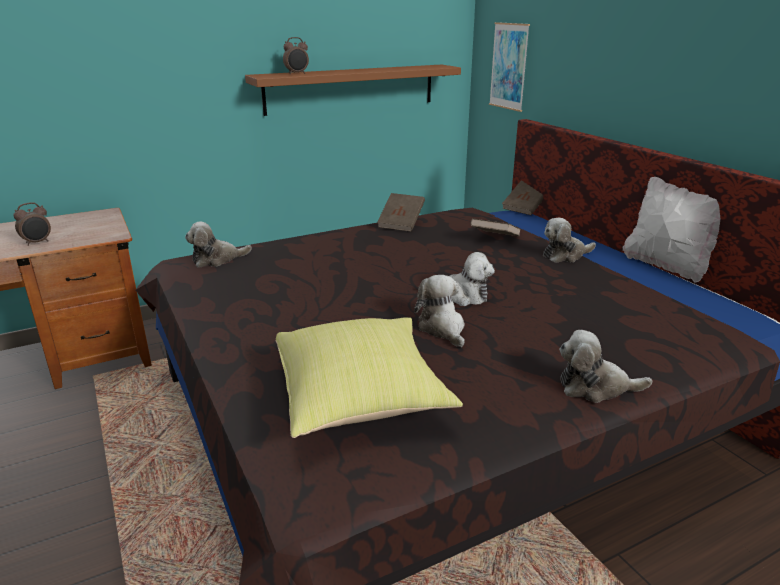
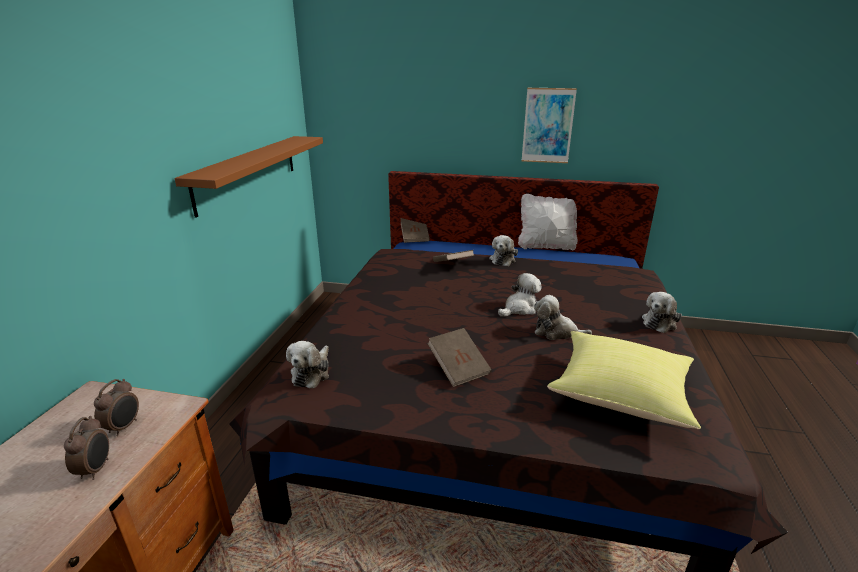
camera: 50 degrees left, 0 degrees up
(297, 74) = (227, 167): alarm clock -> alarm clock (124, 427)
(401, 223) = (375, 278): brown book -> brown book (458, 368)
(509, 66) = (357, 131): picture -> picture (548, 126)

